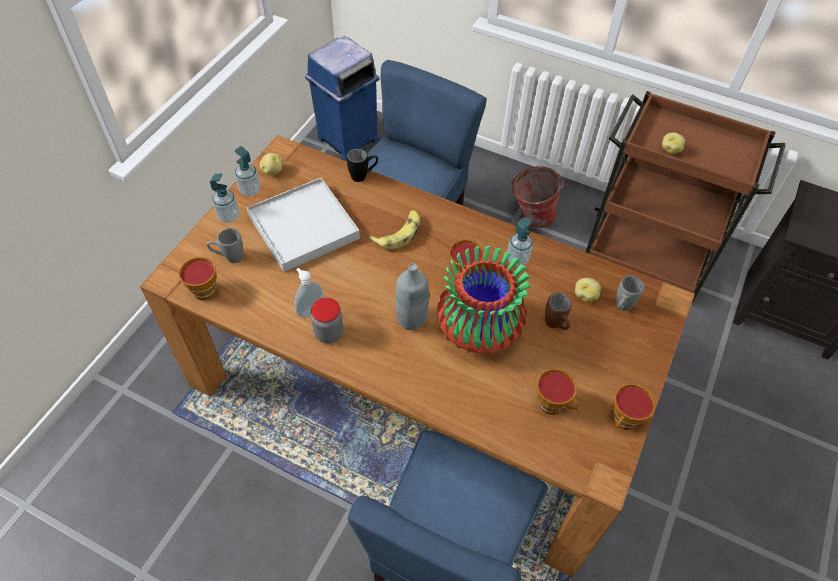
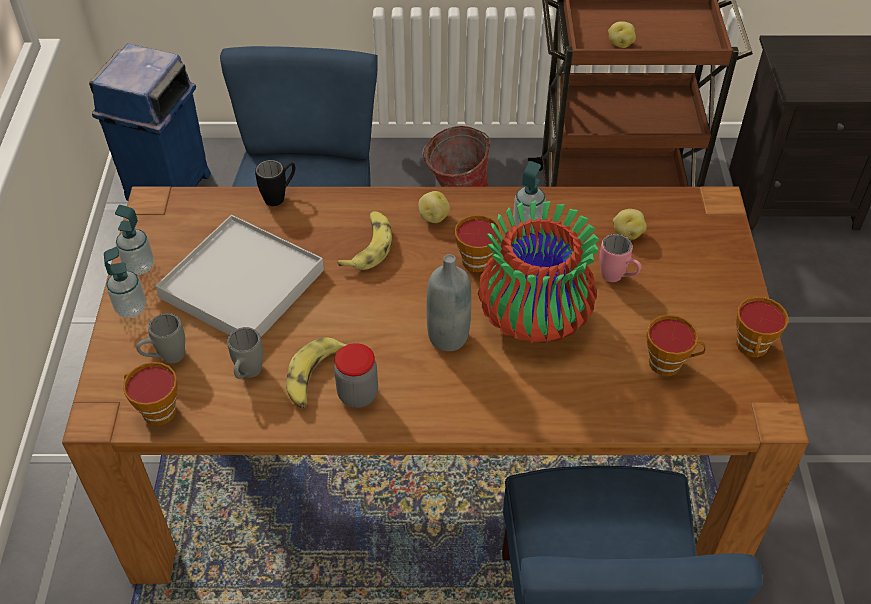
camera: 25 degrees left, 5 degrees down
(272, 171) = (155, 232): potato -> potato (433, 217)
(310, 310) = (315, 377): soap dispenser -> banana
(556, 326) = (617, 278): brown mug -> pink mug
(621, 308) = (674, 231): grey mug -> grey mug (247, 375)

